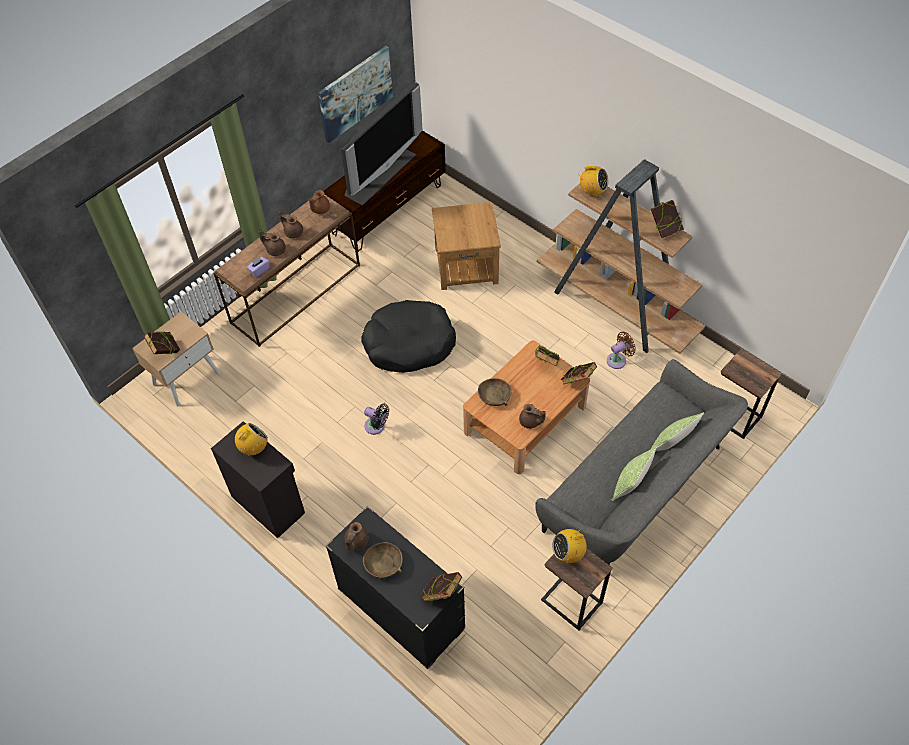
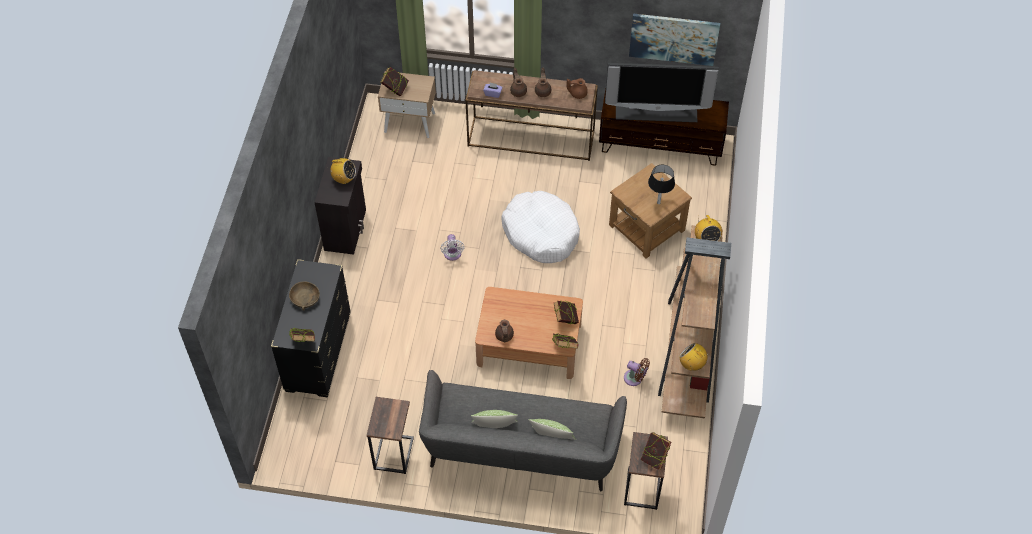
camera: 55 degrees right, 0 degrees up
(356, 542) = (311, 274): brown teapot -> none
(376, 427) = (452, 255): black fan -> white fan
(409, 344) = (541, 233): black dog bed -> white dog bed
(479, 226) = (658, 202): none -> black table lamp
(494, 396) = (511, 302): brown bowl -> none
(568, 553) = (393, 406): radio -> radio (692, 364)
(664, 229) = (705, 306): book -> book (654, 458)

